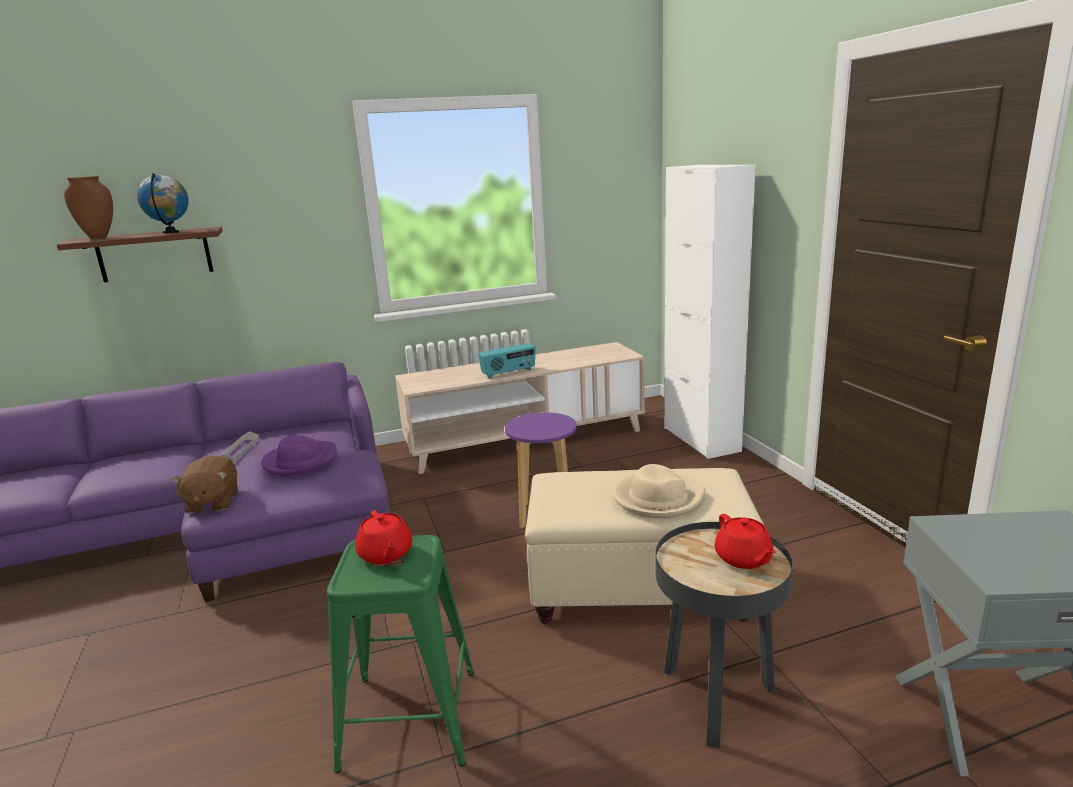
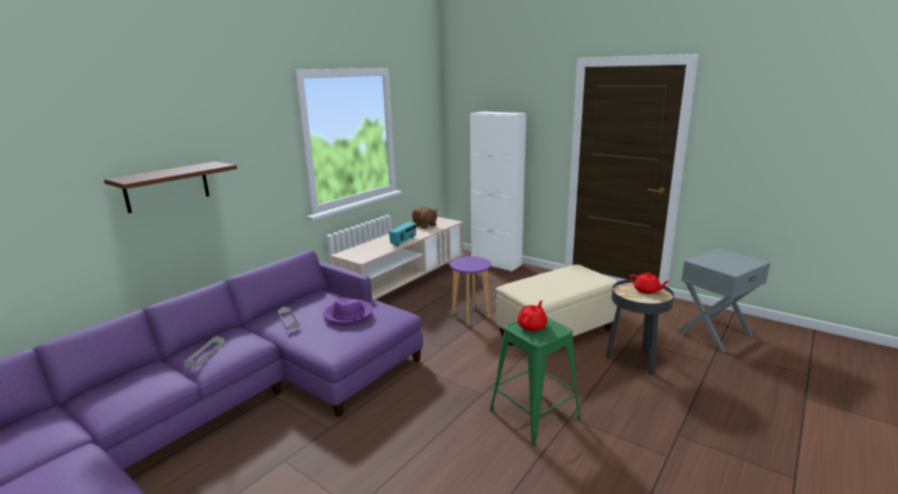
camera: 35 degrees left, 0 degrees up
(99, 238) = (140, 176): brown vase -> none
(113, 468) = (205, 354): none -> grey tray
(171, 232) = (195, 168): globe -> none
(212, 503) = (328, 350): brown plush toy -> brown plush toy (424, 225)
(385, 554) = (532, 326): red teapot -> red teapot turned 90 degrees counterclockwise
(657, 498) = (569, 282): beige hat -> none

